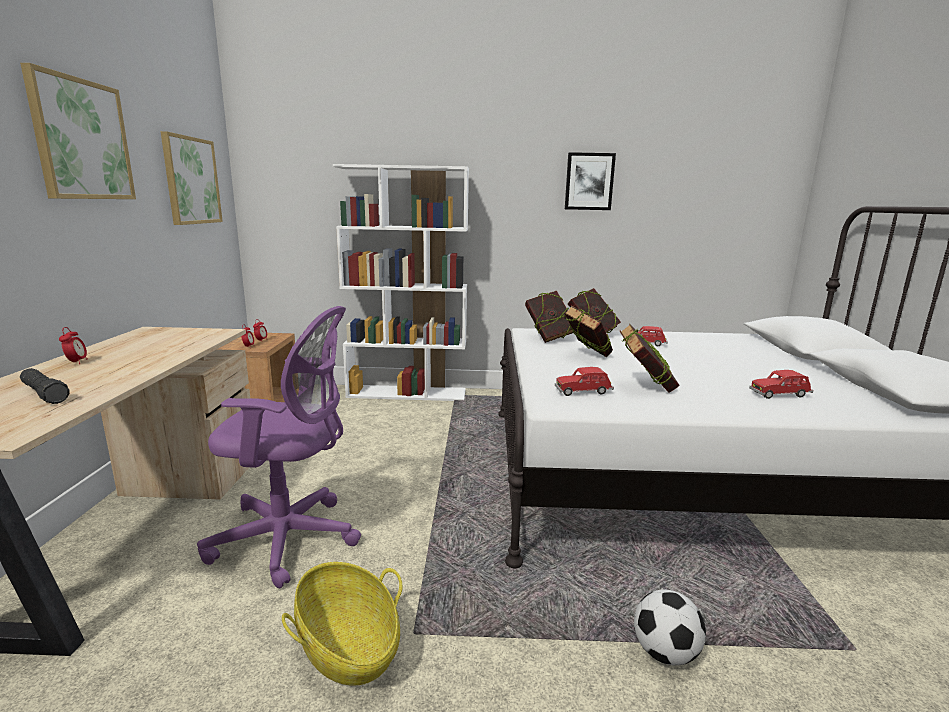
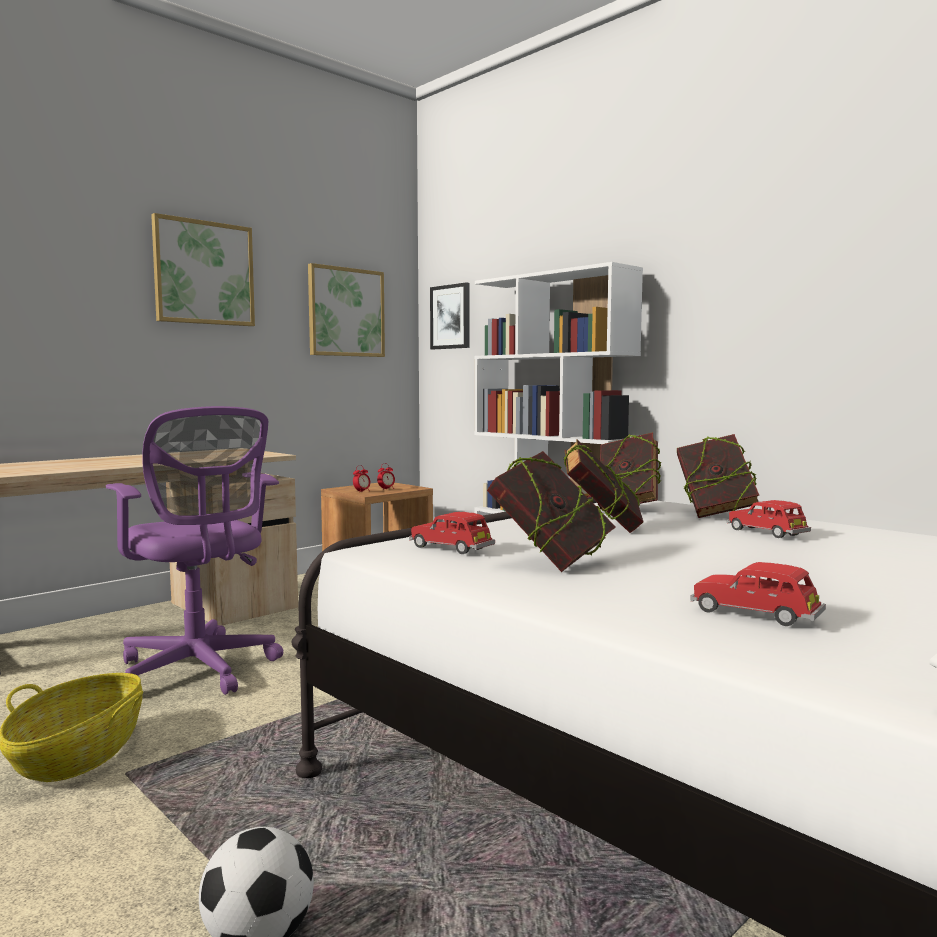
camera: 45 degrees right, 10 degrees down
(44, 394) = (53, 466): black flashlight -> none
(77, 362) = (128, 457): alarm clock -> none
(589, 181) = (832, 263): picture -> picture (451, 317)

